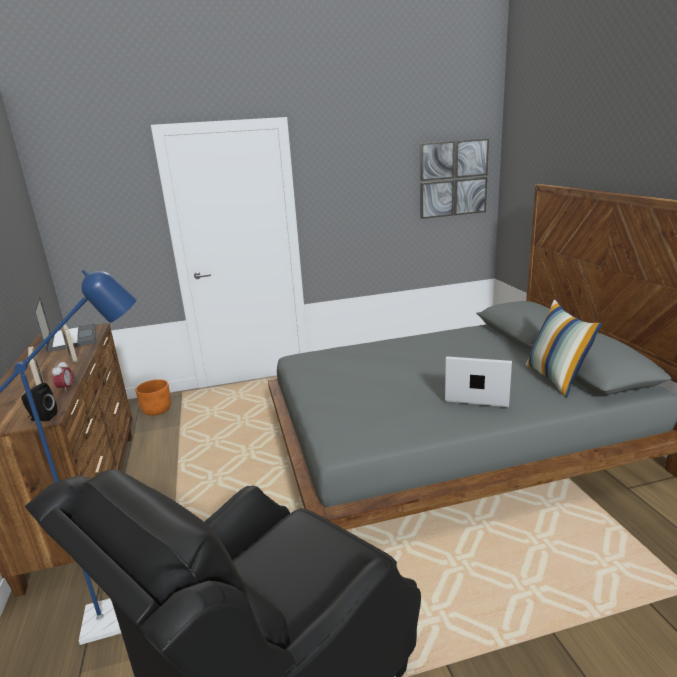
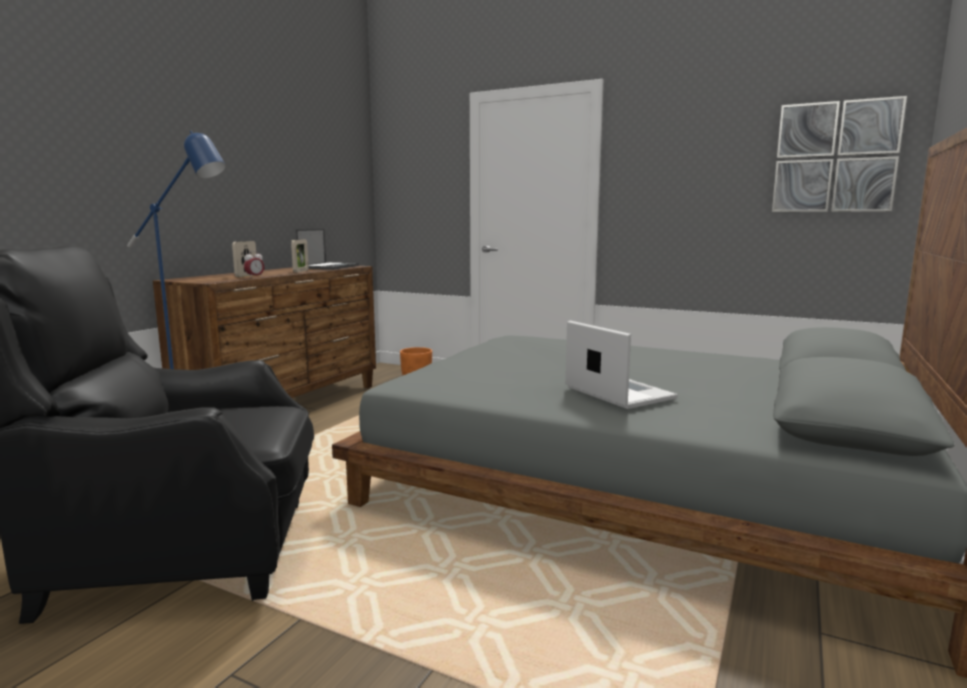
camera: 40 degrees right, 10 degrees down
(42, 418) = (207, 281): black speaker -> none
(556, 378) = (767, 413): pillow -> none

